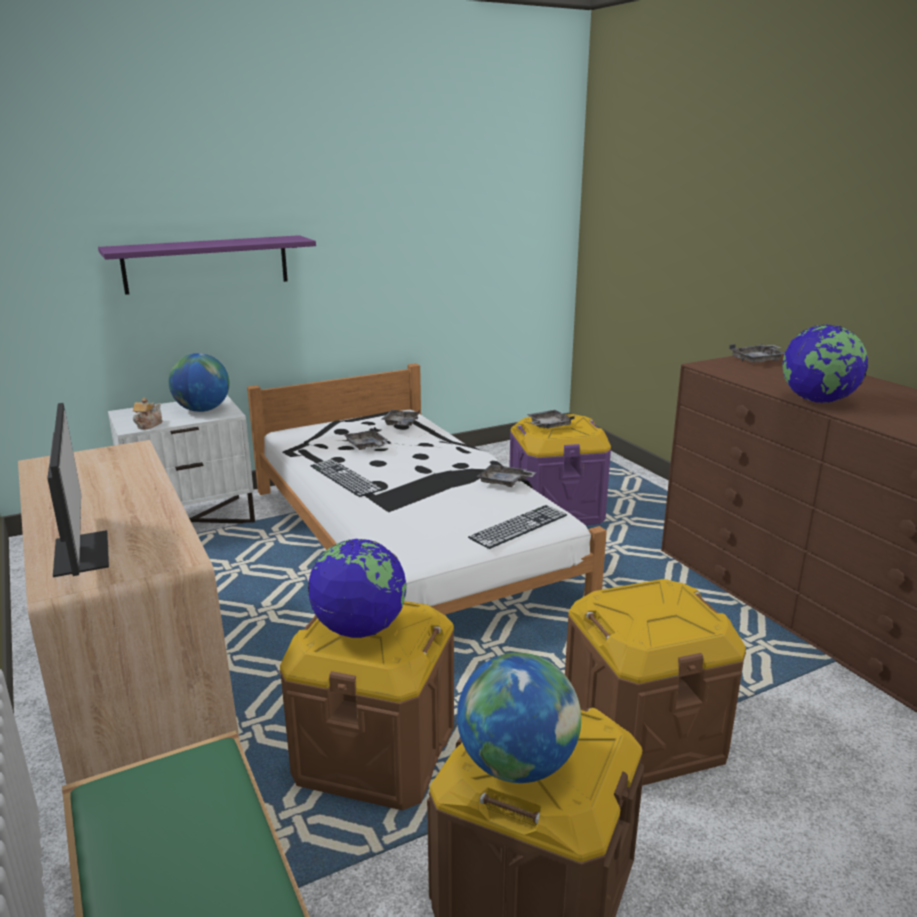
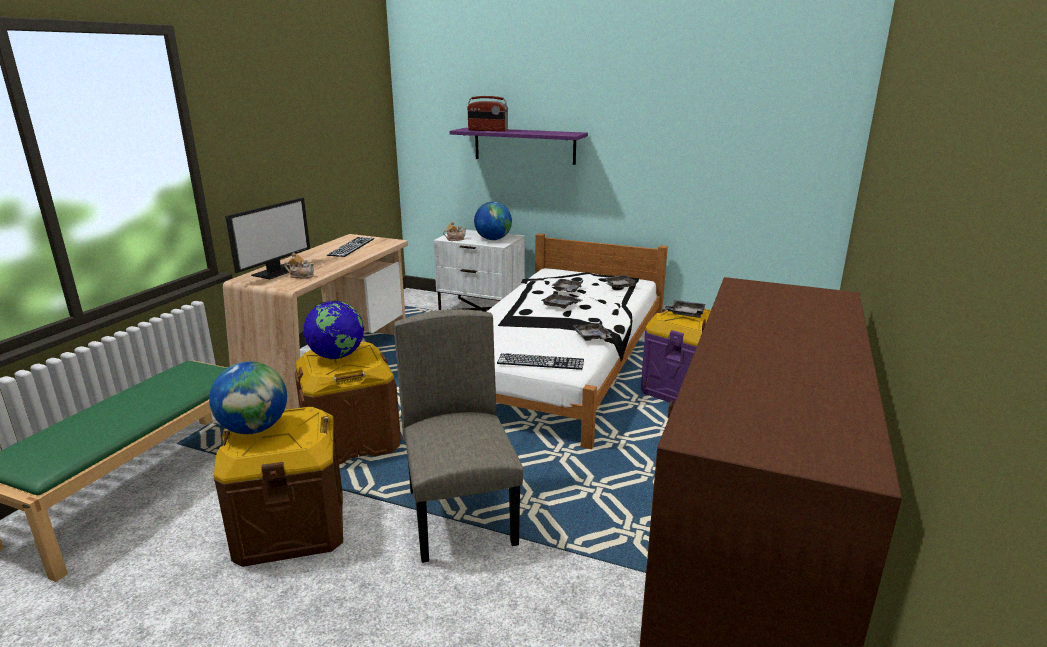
camera: 50 degrees right, 0 degrees up
(148, 540) = (301, 276): none -> teapot
(162, 246) = (487, 130): none -> radio
(345, 478) = (518, 301): keyboard -> keyboard (351, 247)
(642, 733) = (462, 516): brown storage box -> beige chair
(758, 360) = (802, 293): grey tray -> grey tray (560, 306)
(818, 401) = (727, 329): globe -> none

